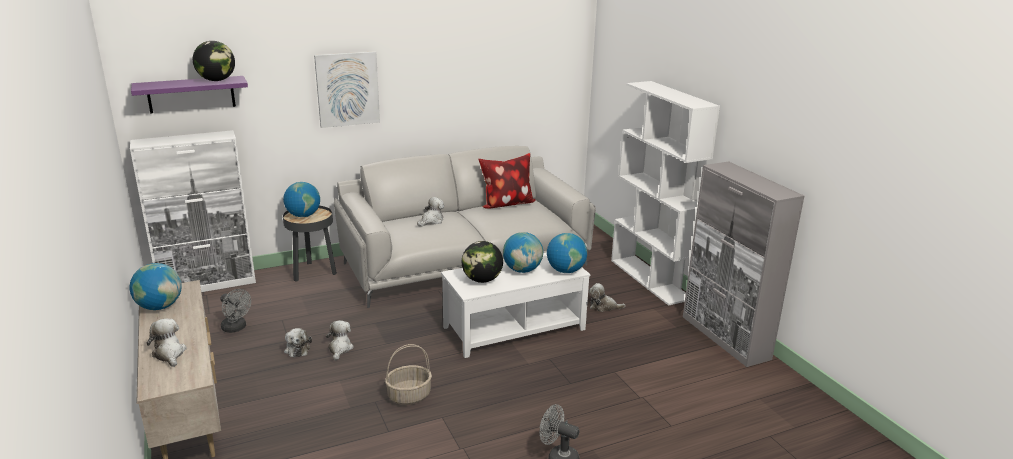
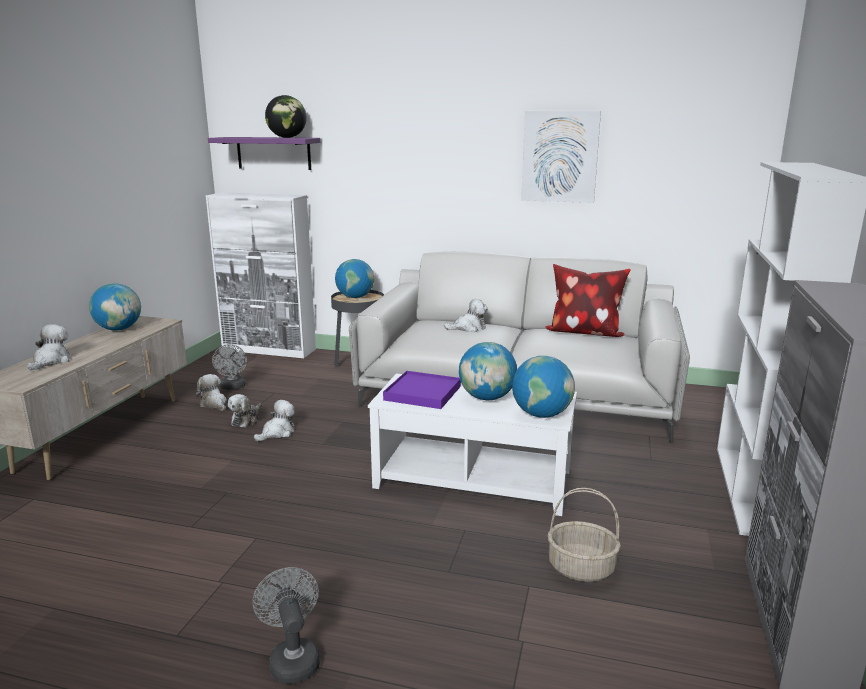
camera: 40 degrees right, 5 degrees down
(347, 89) = (424, 163): picture -> picture (560, 157)
(409, 395) = (263, 501): basket -> basket (581, 568)
(482, 280) = (423, 393): globe -> purple tray
(603, 306) = (628, 498): plush toy -> plush toy (214, 404)

